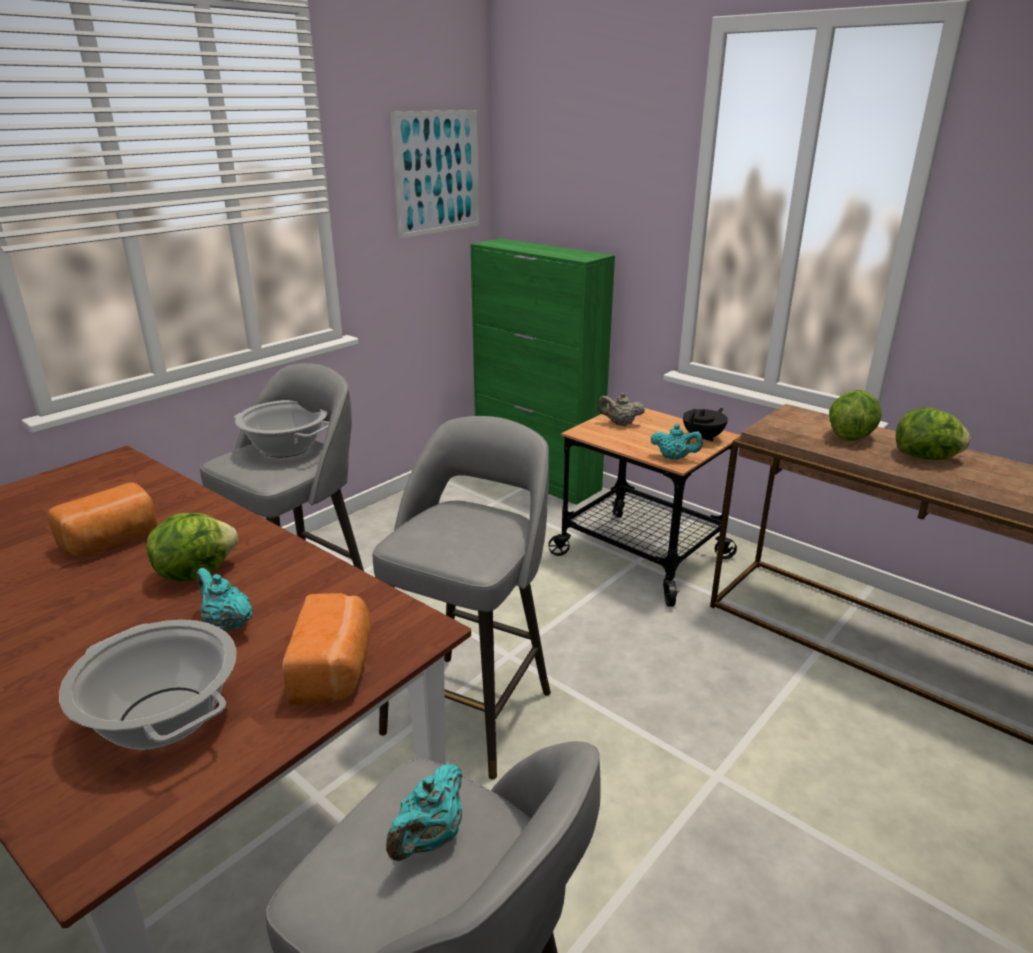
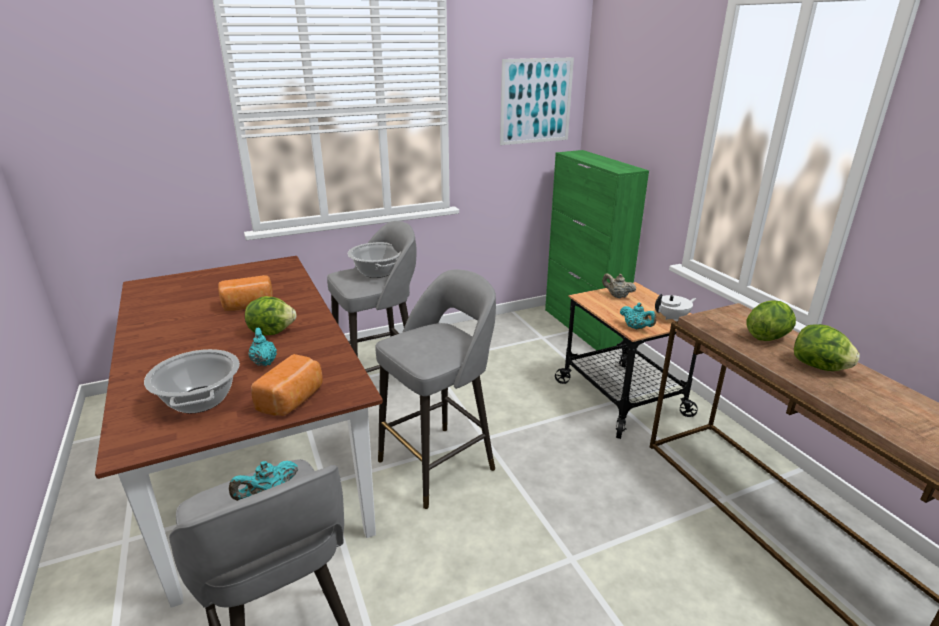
camera: 25 degrees right, 0 degrees up
(703, 438) = (672, 318): black teapot -> white teapot

